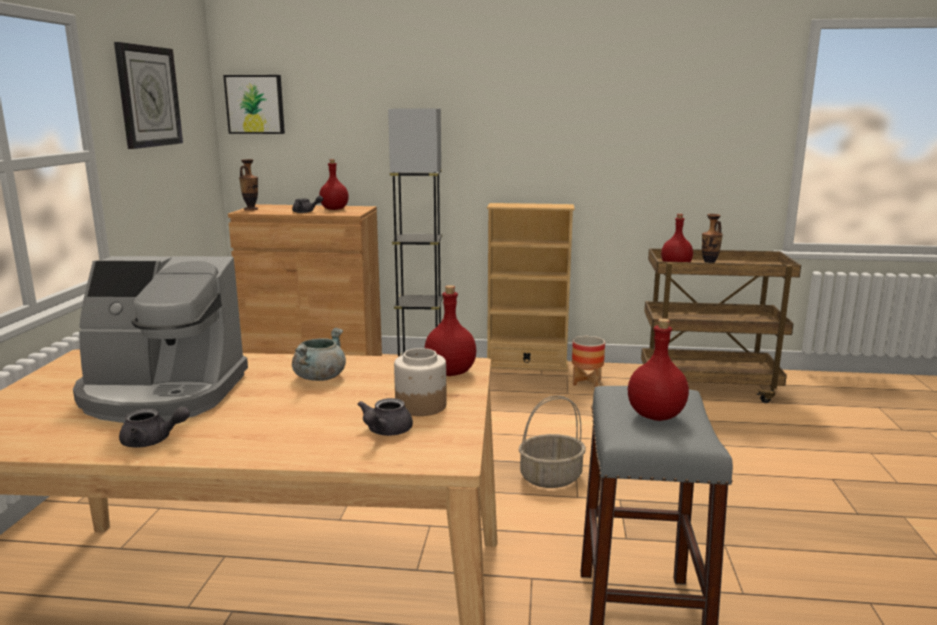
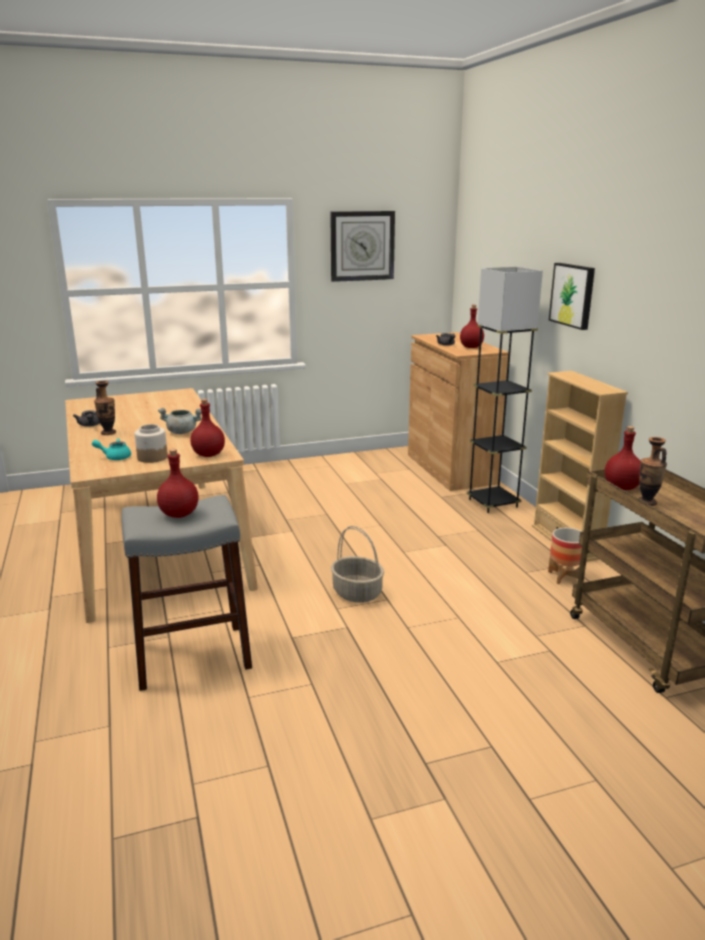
camera: 65 degrees right, 5 degrees up
(162, 393) = (143, 414): coffee machine -> none
(251, 209) = (433, 335): vase -> vase (108, 433)
(255, 104) = (469, 252): picture -> picture (573, 295)
(385, 432) = (115, 457): grey teapot -> turquoise teapot

